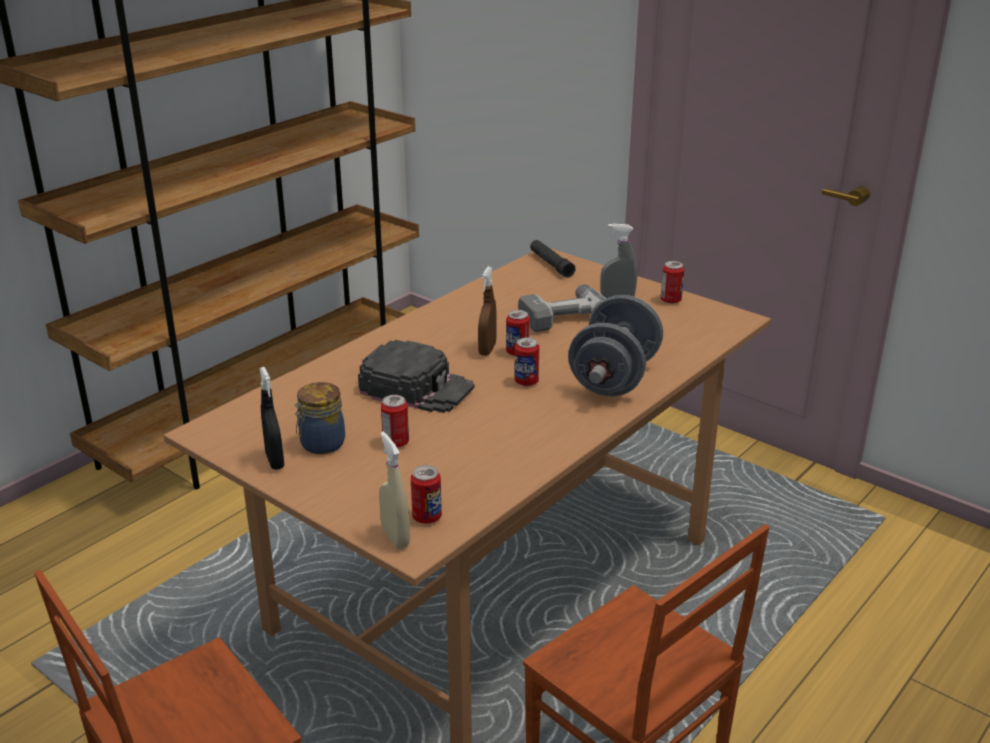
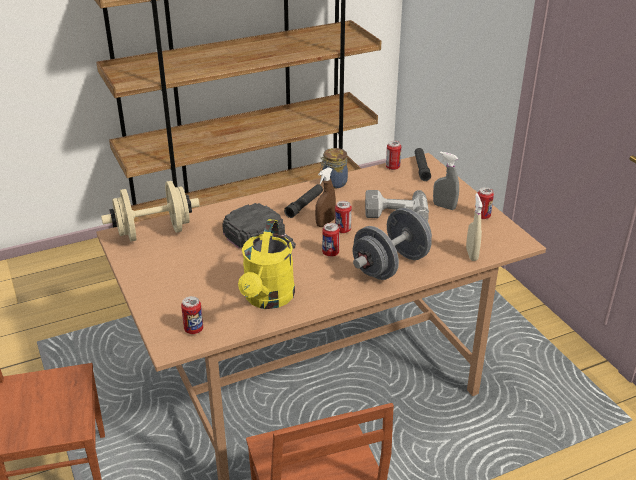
camera: 25 degrees right, 5 degrees up
(256, 415) = (154, 232): none -> beige dumbbell
(275, 461) = (140, 266): black spray bottle -> none
(321, 444) = (173, 262): jar -> jar (333, 183)
(395, 537) = (166, 337): beige spray bottle -> beige spray bottle (471, 254)
(396, 443) = (216, 273): can -> can (392, 167)
(441, 335) = (304, 205): none -> black flashlight
(494, 455) = (267, 299): none -> yellow watering can

